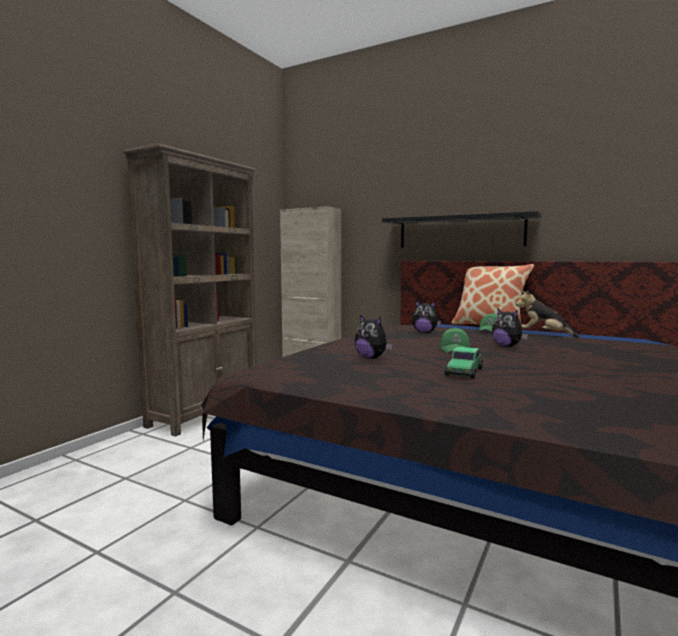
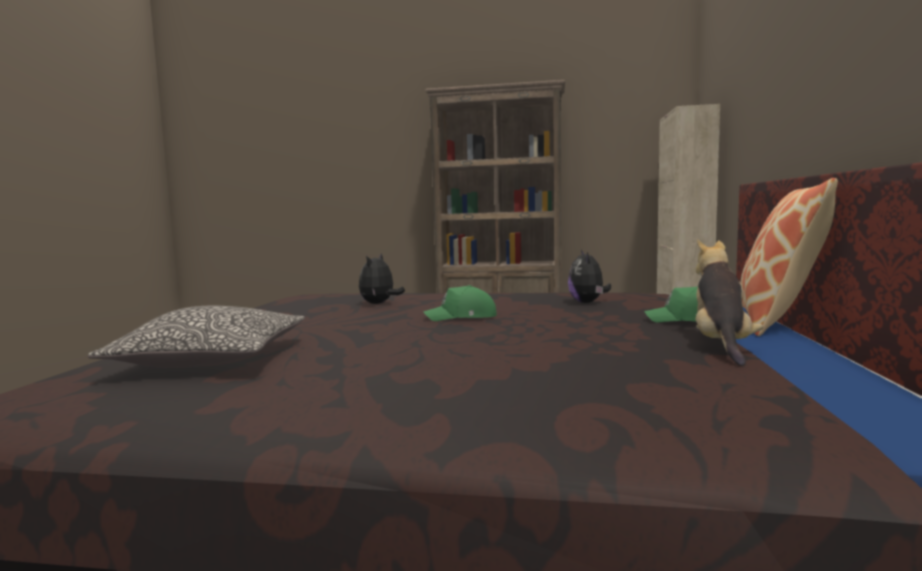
camera: 70 degrees right, 0 degrees up
(460, 232) = (808, 116): black shelf -> none
(463, 372) = (322, 326): toy car -> none
(507, 346) = (523, 331): plush toy -> none
(578, 396) = (212, 359): none -> pillow

